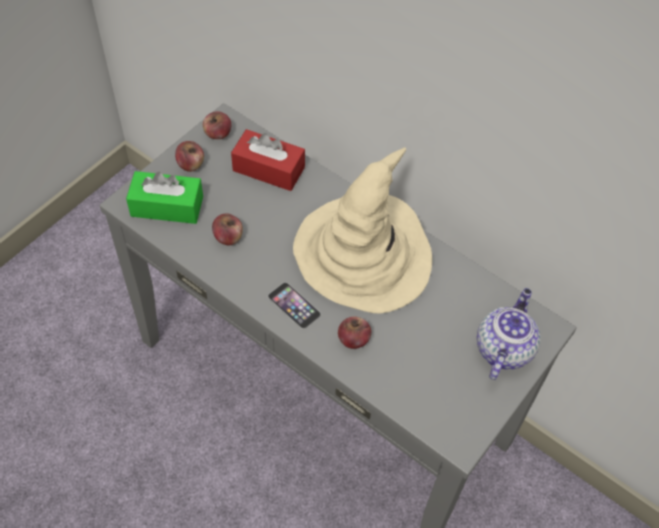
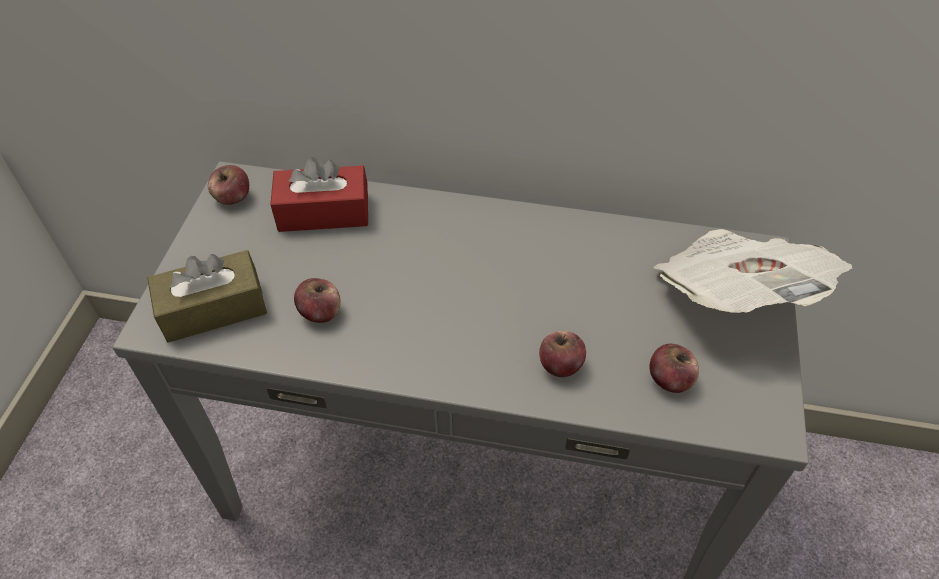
camera: 25 degrees left, 5 degrees down
(167, 206) = (213, 309): green tissue box -> brown tissue box
(191, 164) = (217, 246): apple -> apple (669, 379)
(294, 305) = (459, 357): phone -> none
(364, 254) = (504, 260): beige hat -> none
(503, 348) = (734, 294): teapot -> newspaper

